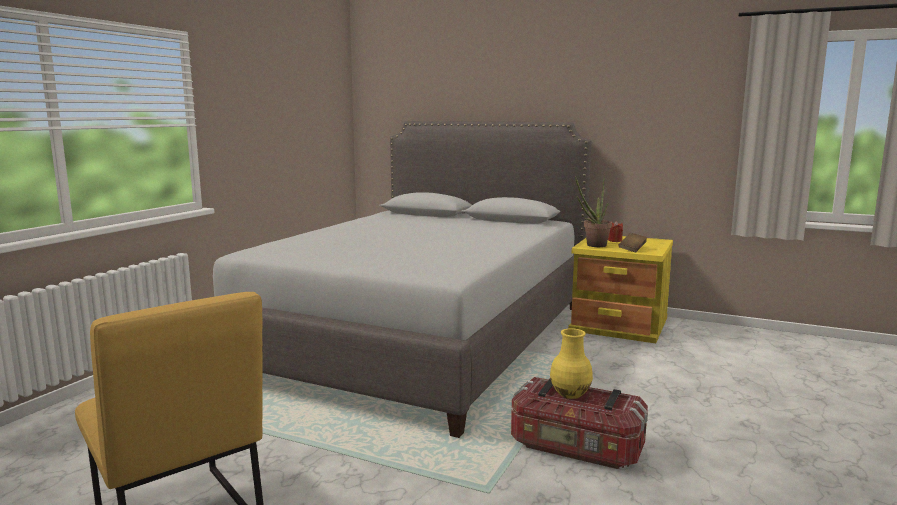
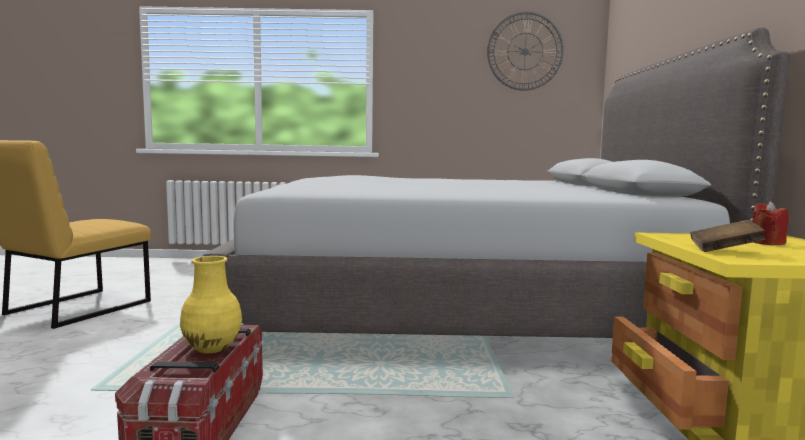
camera: 65 degrees right, 5 degrees down
(308, 87) = (525, 51): none -> wall clock
(593, 246) = (682, 237): potted plant -> none

